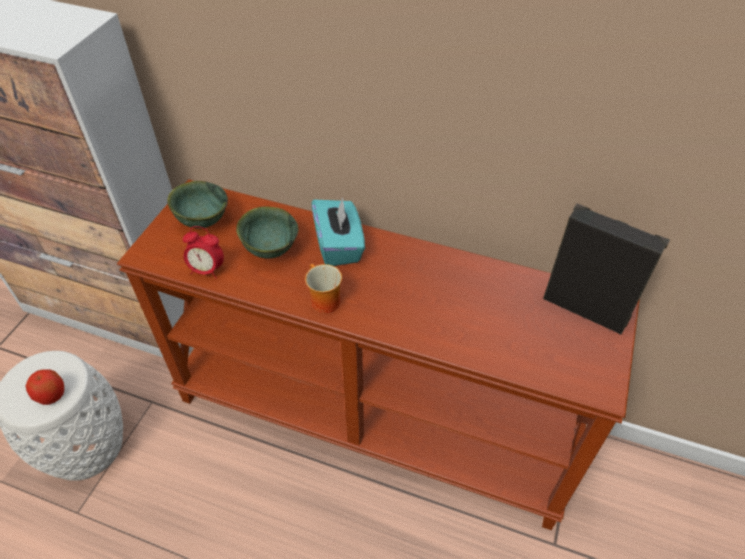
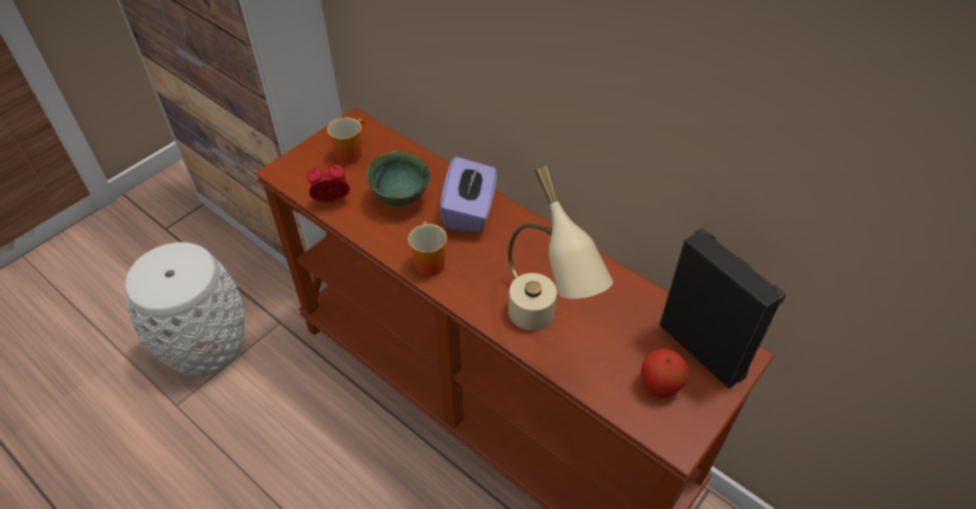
camera: 20 degrees right, 0 degrees up
(52, 395) = (175, 285): apple -> apple (659, 385)
(202, 221) = (349, 152): green bowl -> mug
(207, 270) = (332, 201): alarm clock -> alarm clock turned 135 degrees clockwise
(339, 246) = (470, 211): turquoise tissue box -> purple tissue box
(450, 330) = (542, 328): none -> beige table lamp

